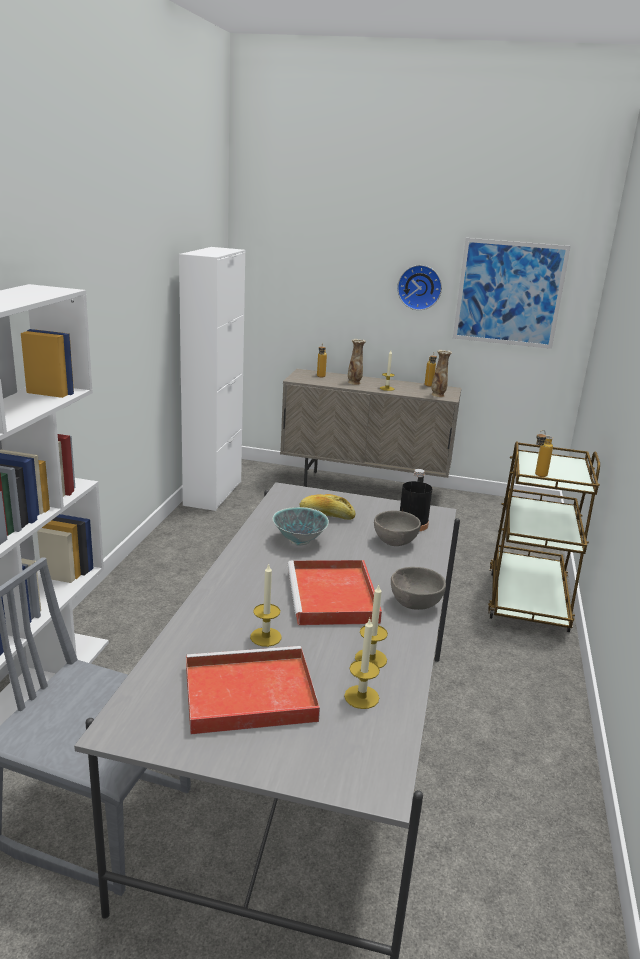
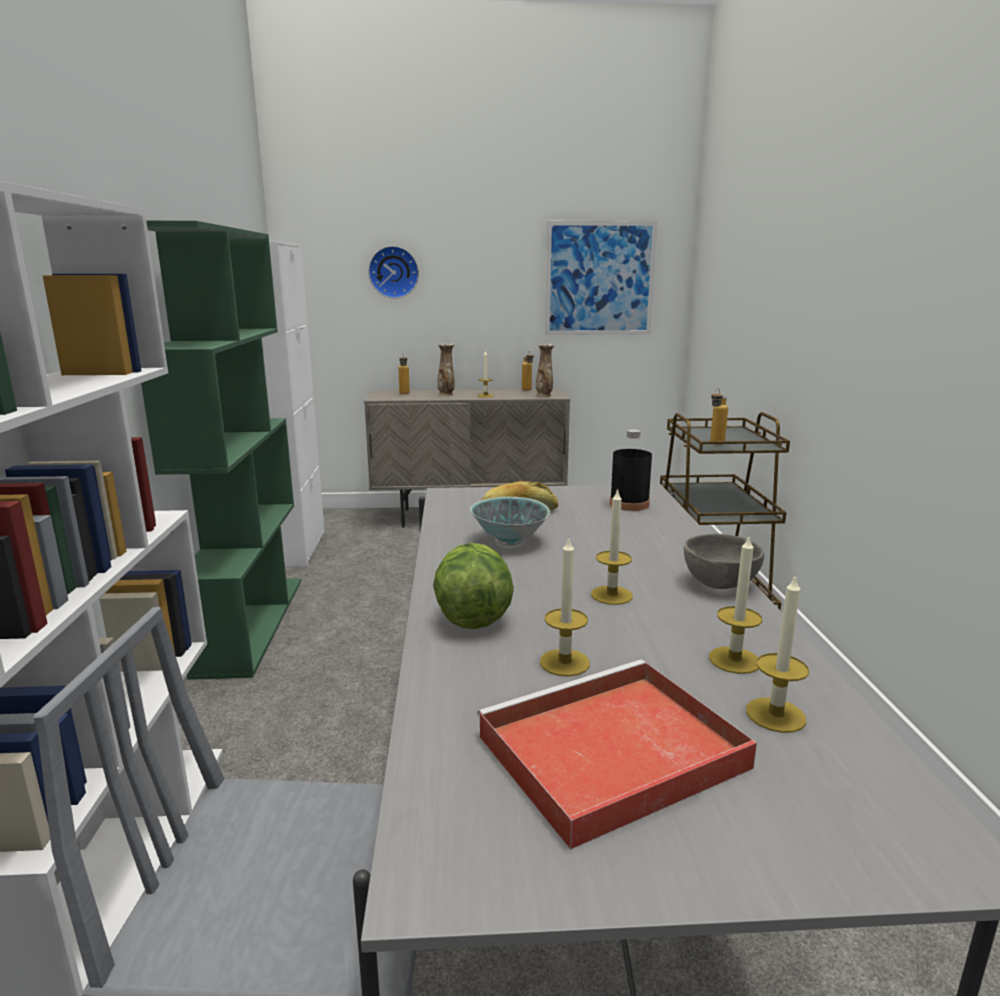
camera: 15 degrees left, 5 degrees down
(158, 551) = (251, 623): none -> green bookcase
(234, 595) = (472, 617): none -> lettuce
(333, 597) = (611, 595): red tray -> candle
(394, 542) = (626, 524): grey bowl -> none
(419, 287) = (502, 281): wall clock -> wall clock (394, 272)

